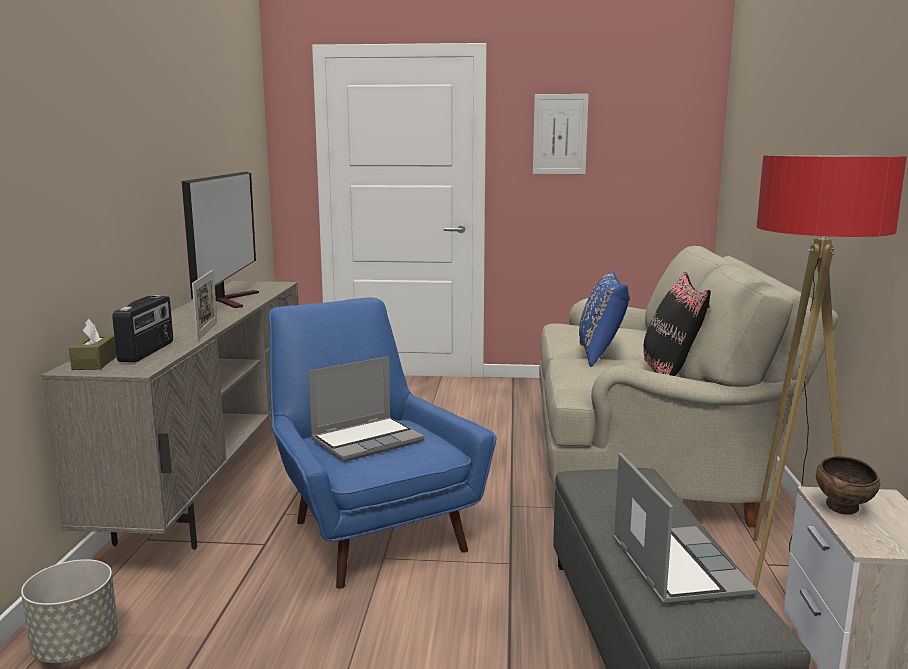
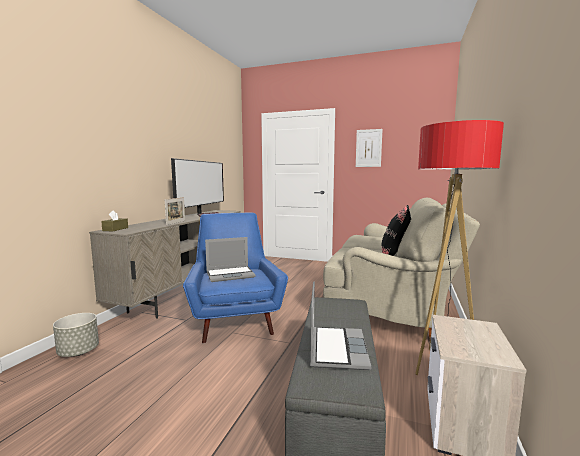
camera: 15 degrees right, 5 degrees down
(148, 352) = (141, 227): radio -> none
(601, 355) = (366, 247): blue pillow -> none
(844, 510) = (452, 329): brown bowl -> none

